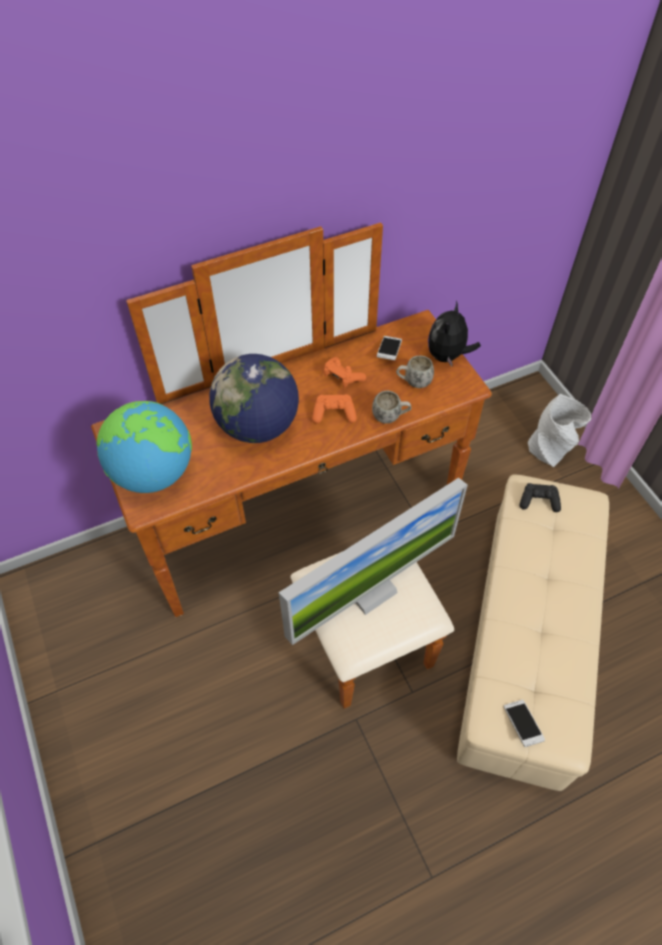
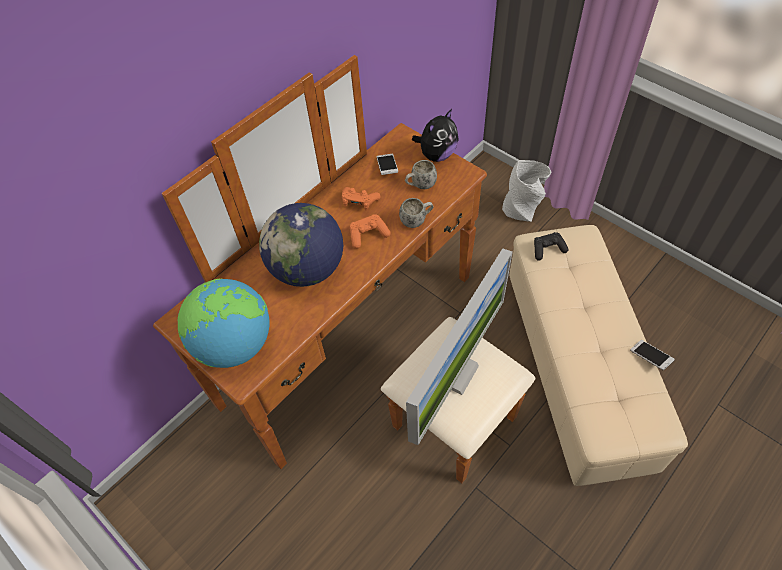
camera: 20 degrees left, 0 degrees up
(447, 356) = (437, 154): plush toy -> plush toy turned 135 degrees counterclockwise
(522, 725) = (624, 430): phone -> phone (650, 357)

